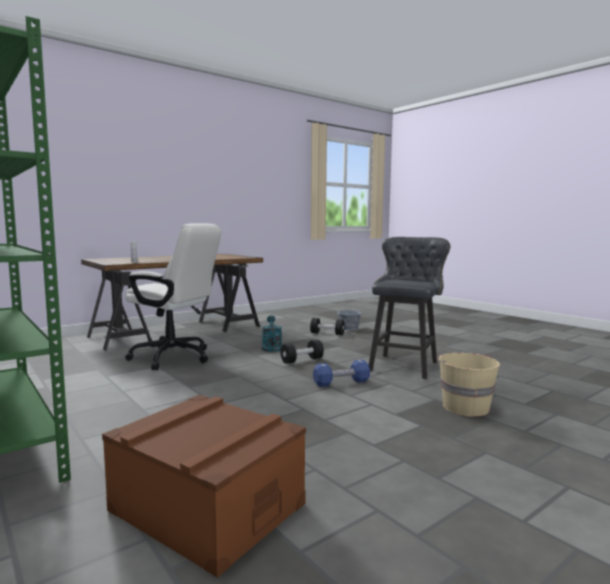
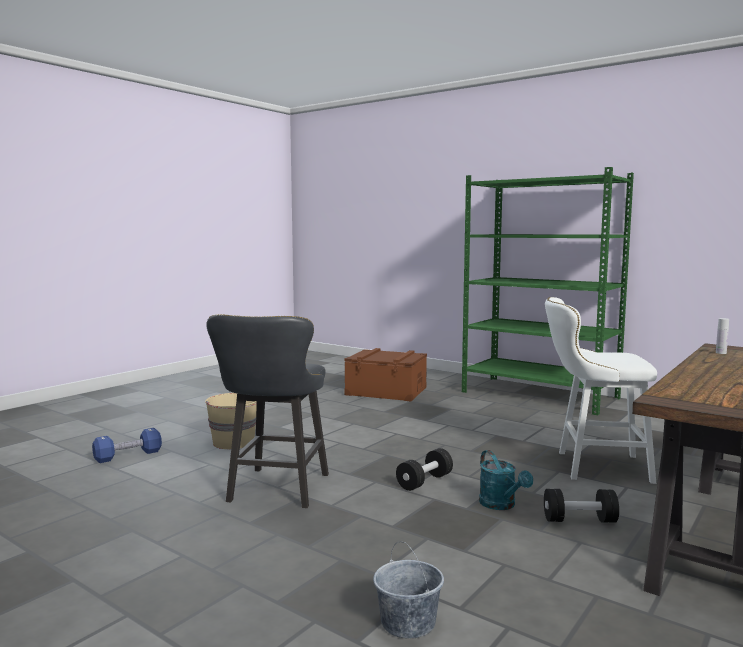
camera: 165 degrees right, 0 degrees up
(175, 358) = (591, 466): white office chair -> white stool
(327, 333) = (445, 575): black dumbbell -> black dumbbell (579, 520)
(341, 383) = (354, 454): blue dumbbell -> blue dumbbell (128, 456)

